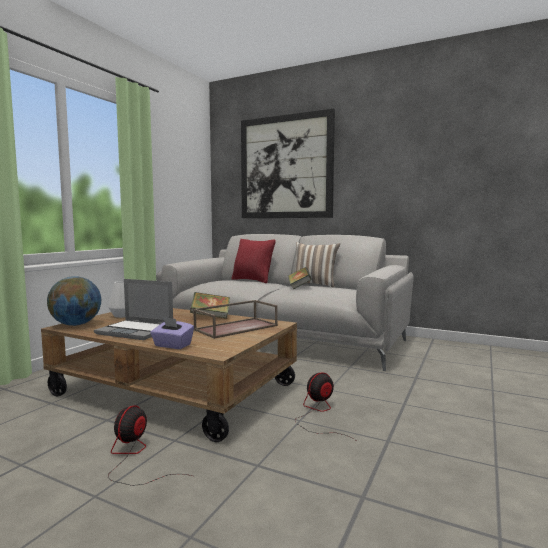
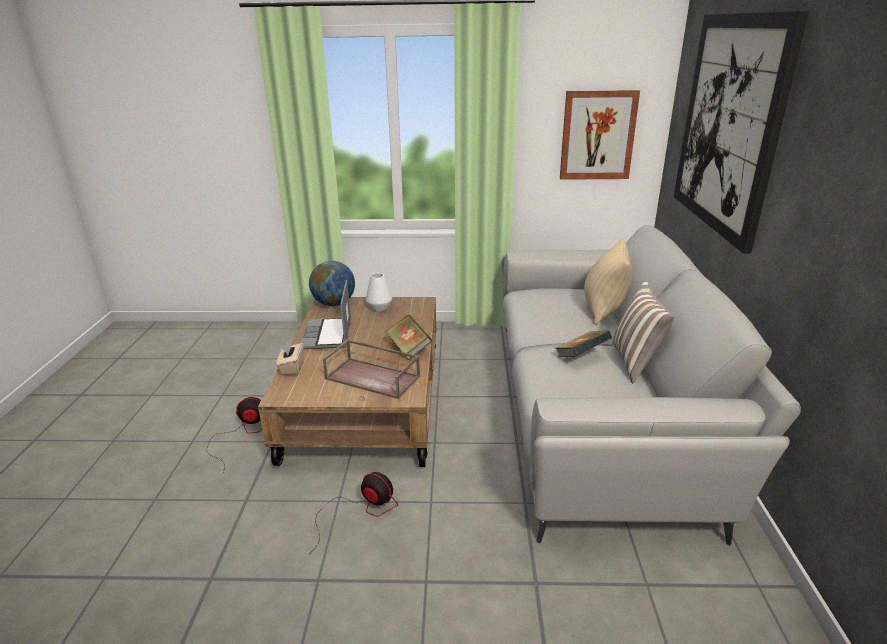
camera: 65 degrees right, 20 degrees up
(172, 345) = (292, 368): purple tissue box -> beige tissue box
(185, 187) = (597, 135): none -> picture
(252, 280) = (604, 310): red pillow -> beige pillow

